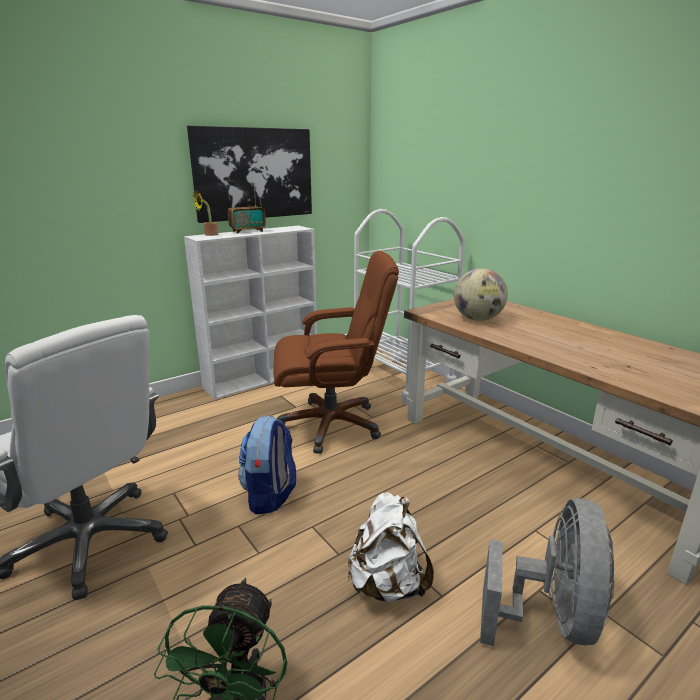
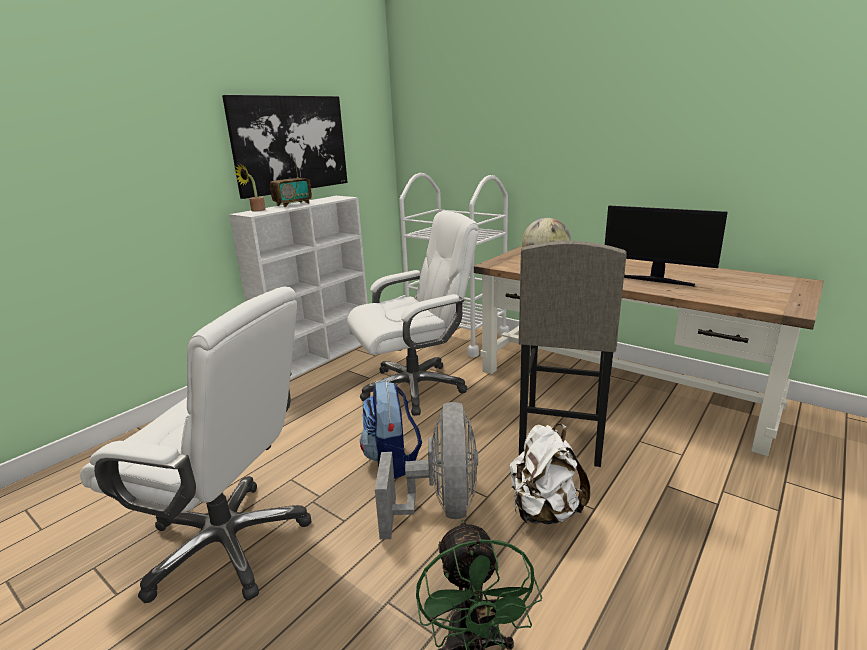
camera: 15 degrees left, 0 degrees up
(332, 424) = (414, 387): brown office chair -> white office chair
(452, 502) = (561, 433): none -> grey stool
(550, 617) = (686, 503): grey fan -> grey fan (441, 507)
(588, 352) = (655, 280): none -> monitor

